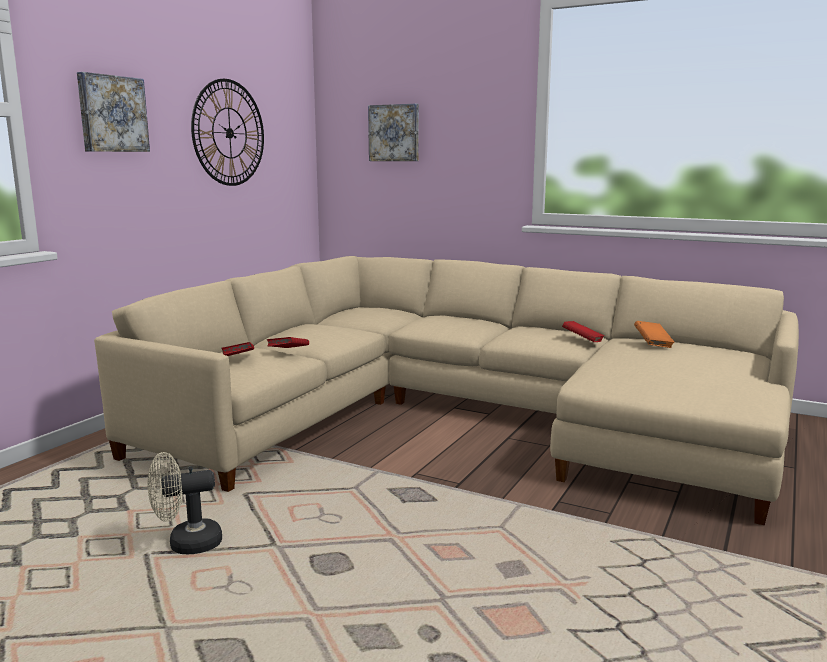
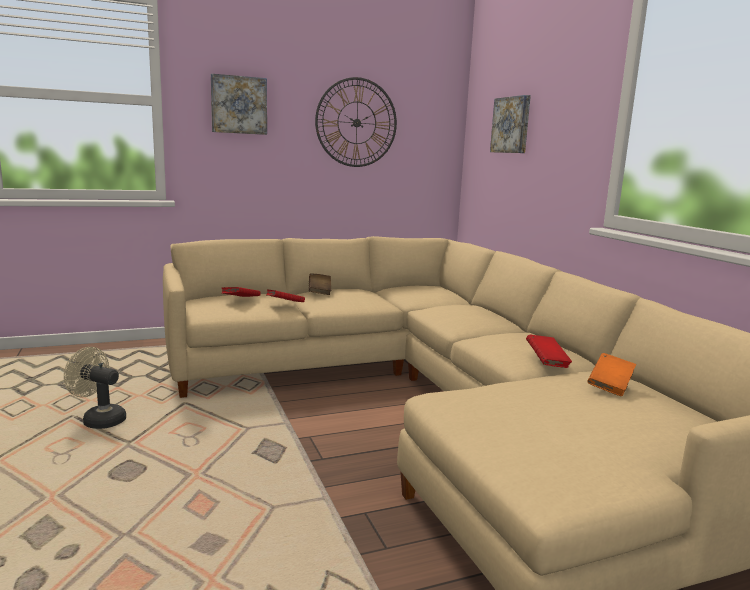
camera: 40 degrees right, 0 degrees up
(288, 333) = (319, 291): none -> brown book

